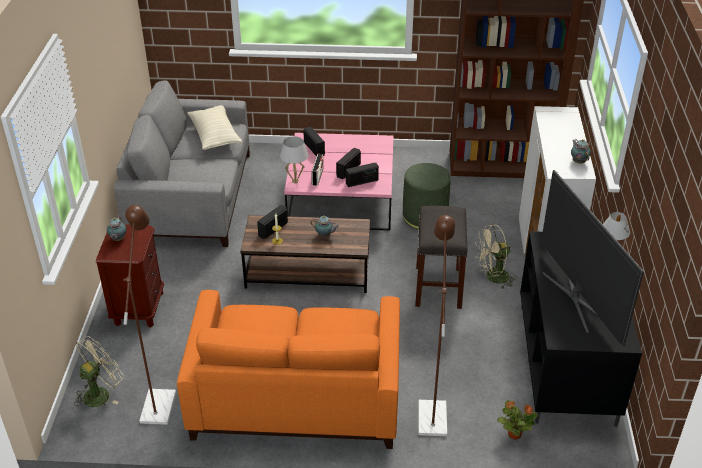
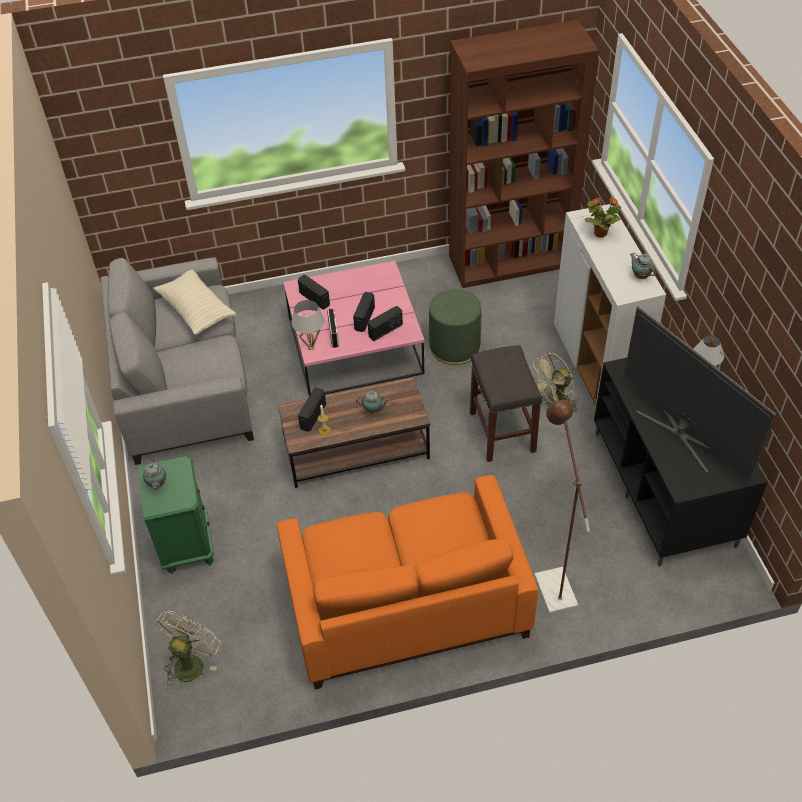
camera: 15 degrees left, 10 degrees up
(139, 308) = (187, 544): brown nightstand -> green nightstand
(159, 400) = (261, 651): brown floor lamp -> none
(514, 434) = (642, 585): potted plant -> potted plant (599, 233)

